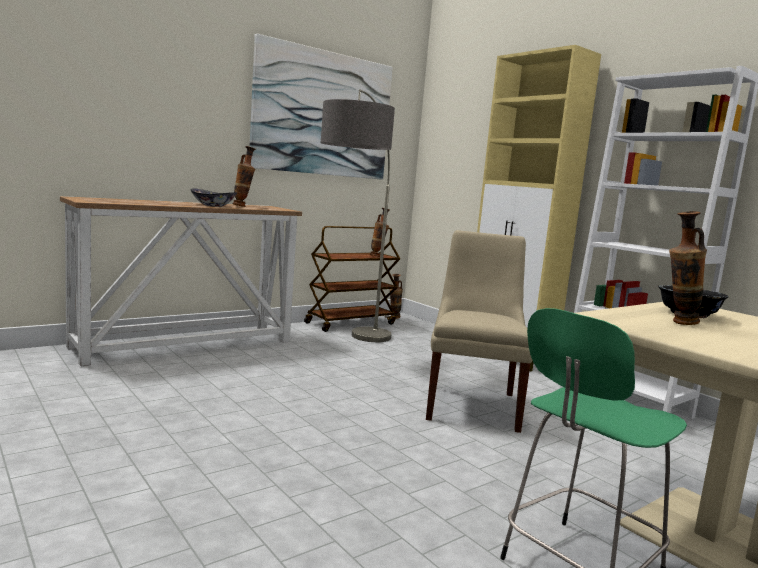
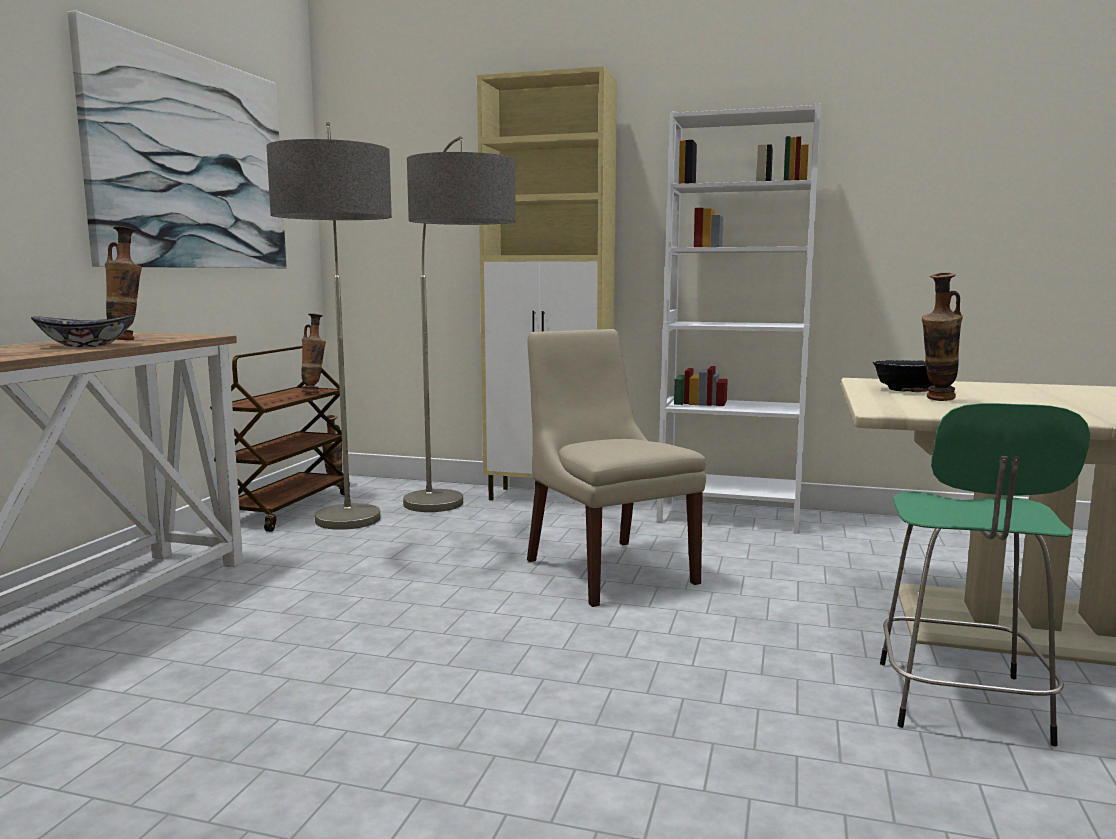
camera: 35 degrees left, 0 degrees up
(426, 354) = (456, 523): none -> floor lamp

